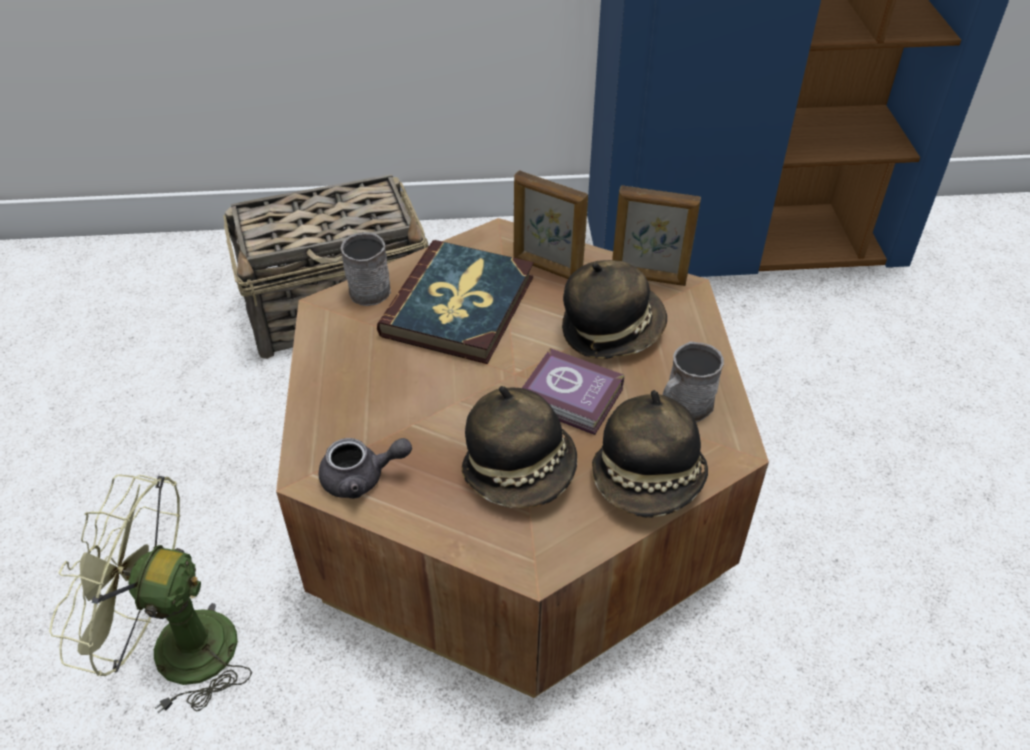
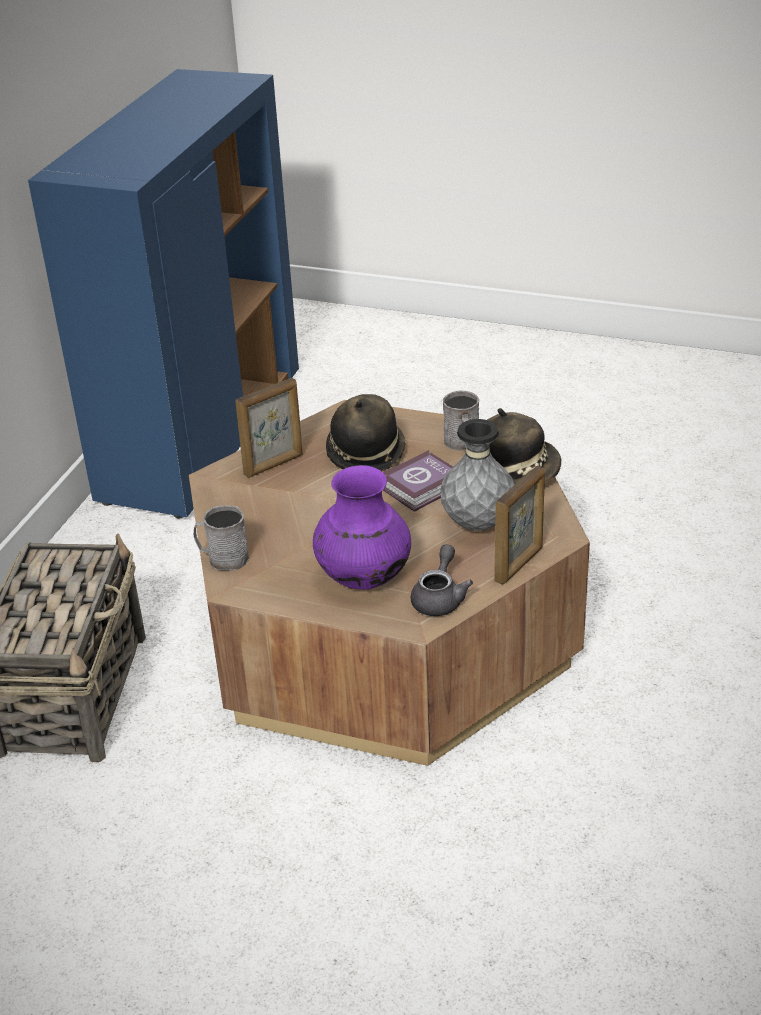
camera: 65 degrees left, 10 degrees down
(175, 648) = (423, 871): green fan -> none
(376, 400) = (363, 577): none -> purple vase
(459, 306) = (285, 516): book -> none
(521, 471) = (477, 524): hat -> grey vase
(648, 278) = (323, 423): picture frame -> picture frame (519, 564)

